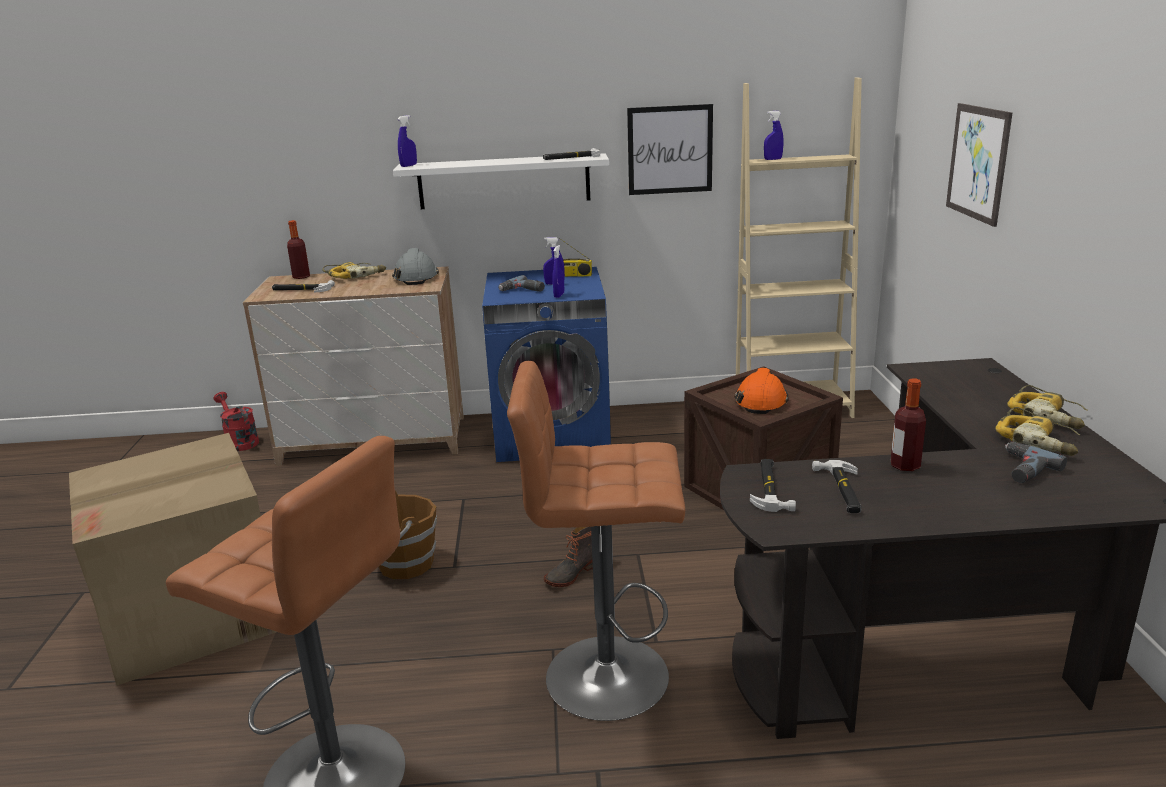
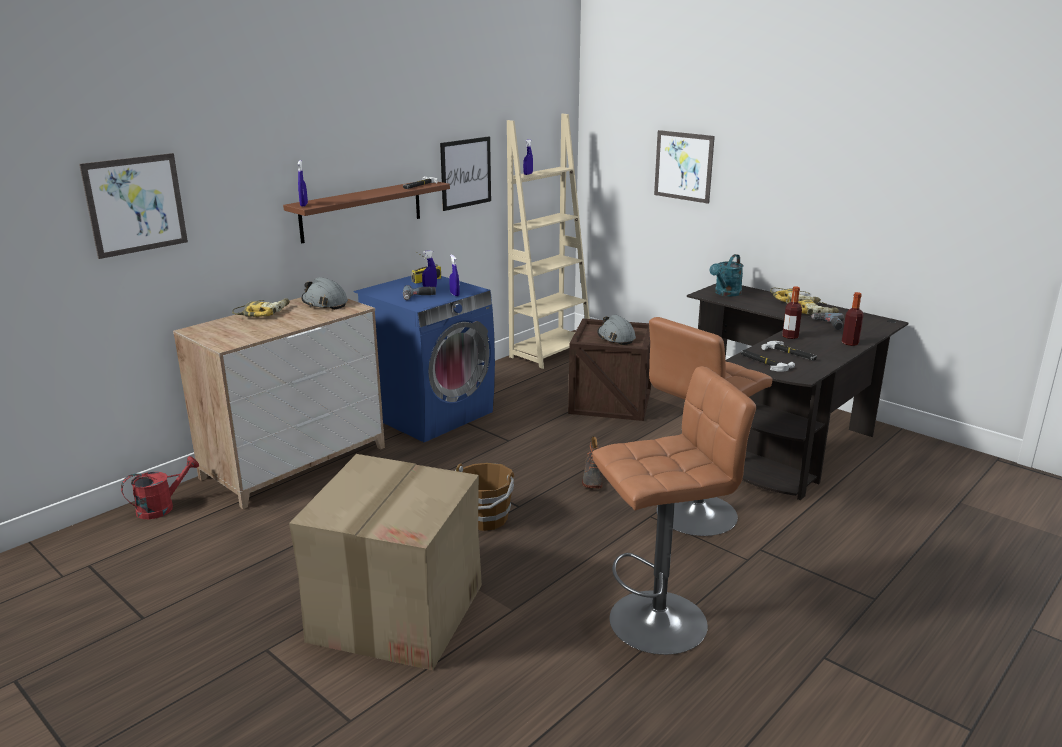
camera: 45 degrees left, 0 degrees up
(234, 147) = (135, 205): none -> picture
(239, 441) = (162, 507): red watering can -> red watering can turned 135 degrees clockwise
(301, 277) = (211, 324): bottle -> bottle (850, 343)
(302, 289) = (247, 332): hammer -> none
(504, 181) = (362, 210): white shelf -> brown shelf
(761, 401) = (616, 337): orange hard hat -> grey hard hat
(951, 377) = (726, 293): none -> turquoise watering can

